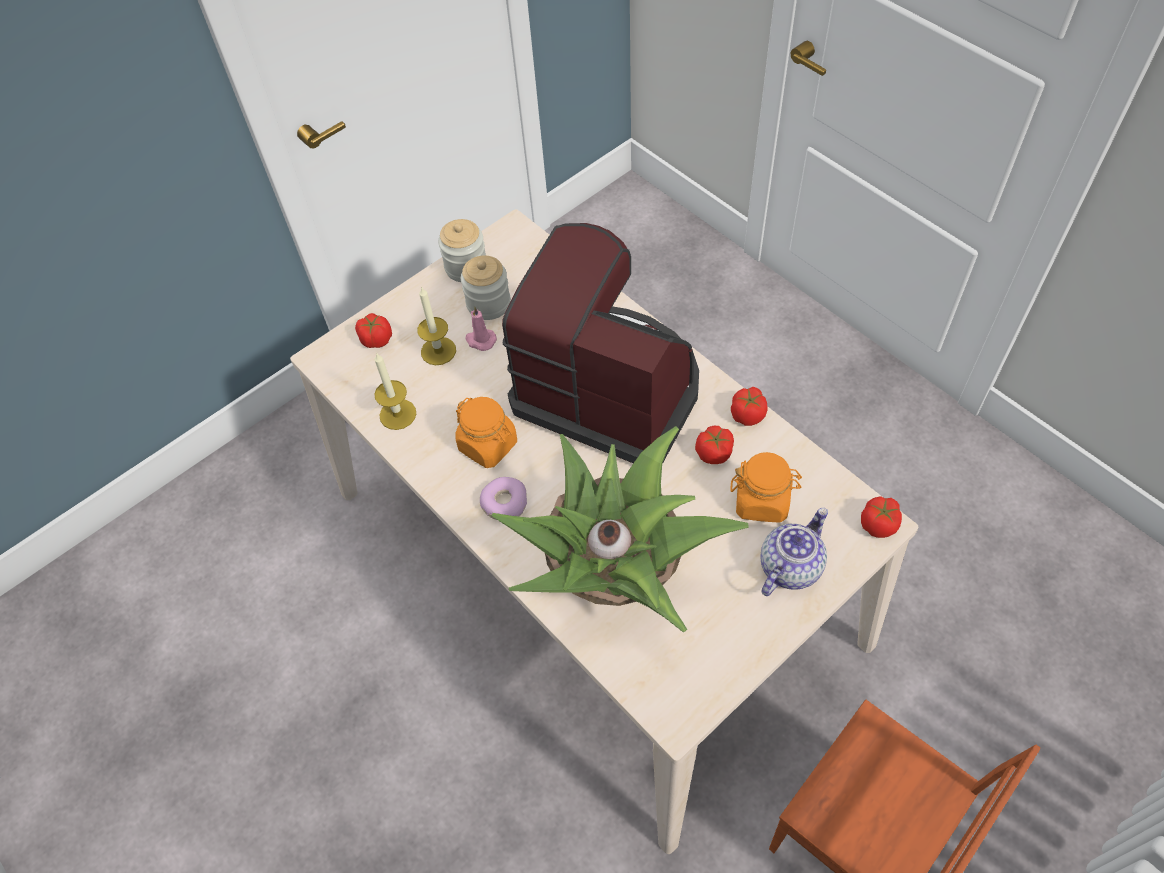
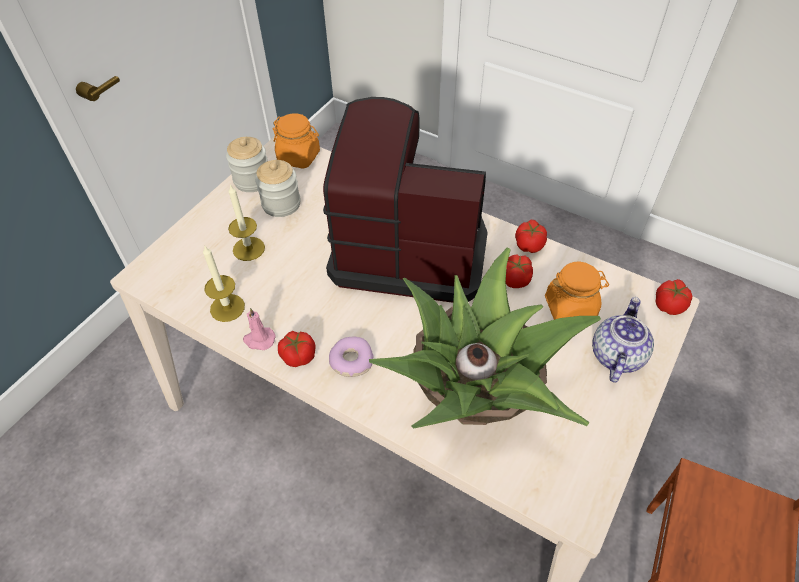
camera: 20 degrees left, 5 degrees down
(376, 339) = (188, 250): tomato -> tomato (298, 356)
(480, 340) = (283, 233): pink candle -> pink candle (259, 339)
(488, 445) = (320, 316): orange jar -> orange jar (299, 157)

